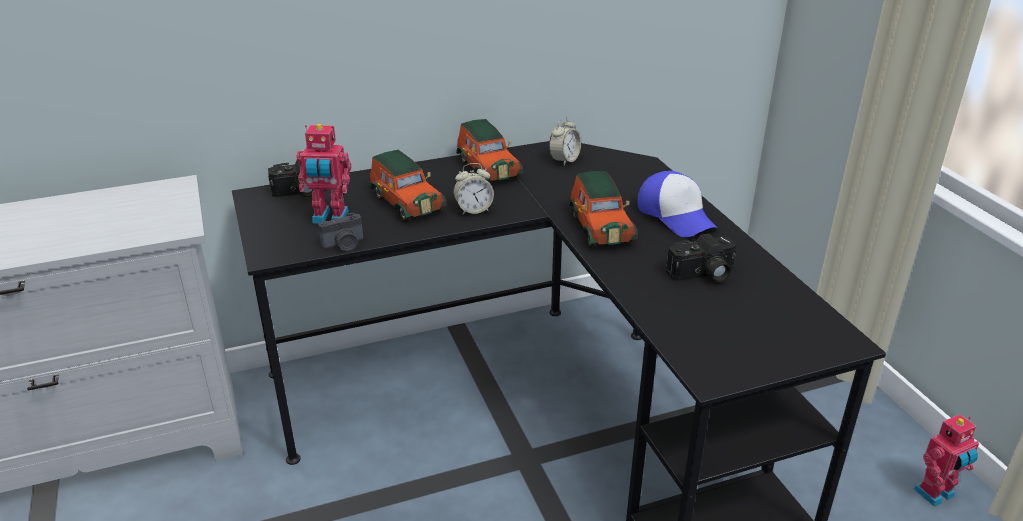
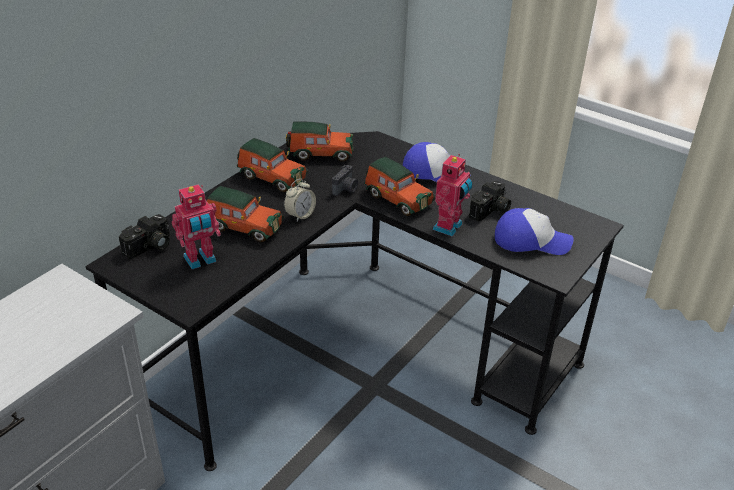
camera: 35 degrees left, 5 degrees up
(344, 245) = (238, 278): camera -> camera (346, 189)
(564, 160) = (319, 153): alarm clock -> toy car
(721, 324) = (531, 240): none -> cap
(936, 494) = (612, 299): toy robot -> toy robot (449, 227)

